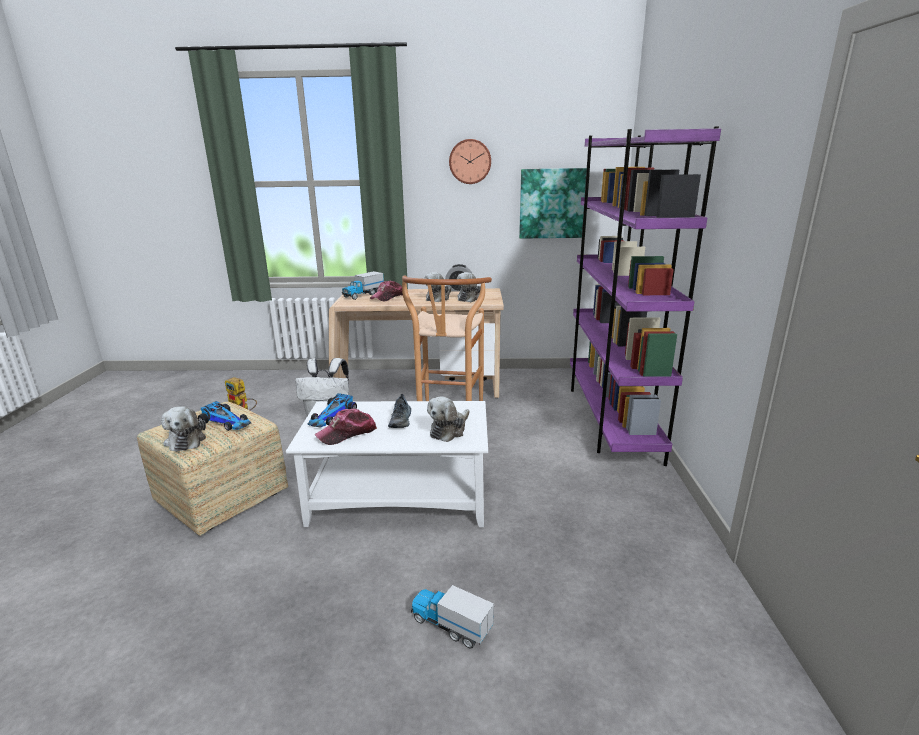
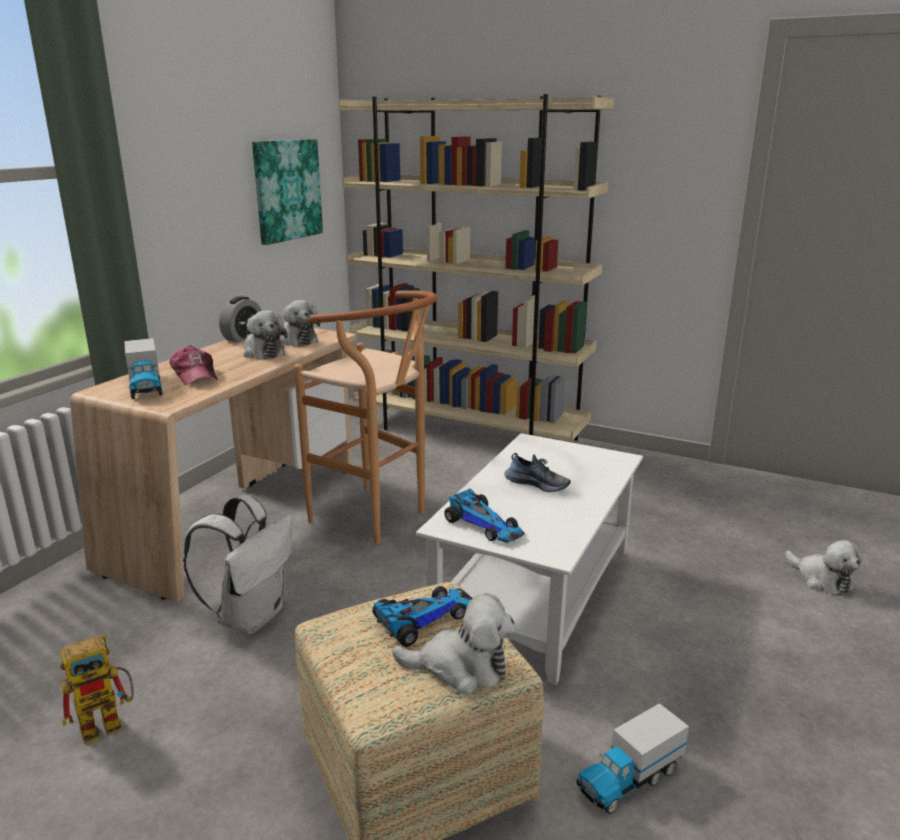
camera: 65 degrees left, 0 degrees up
(347, 433) = (548, 521): cap -> none
(449, 430) = (584, 463): plush toy -> plush toy (821, 579)
(451, 625) = (771, 608): toy truck -> toy truck (629, 779)
(470, 161) = (193, 130): wall clock -> none
(610, 418) = (469, 432): purple bookcase -> beige bookcase

